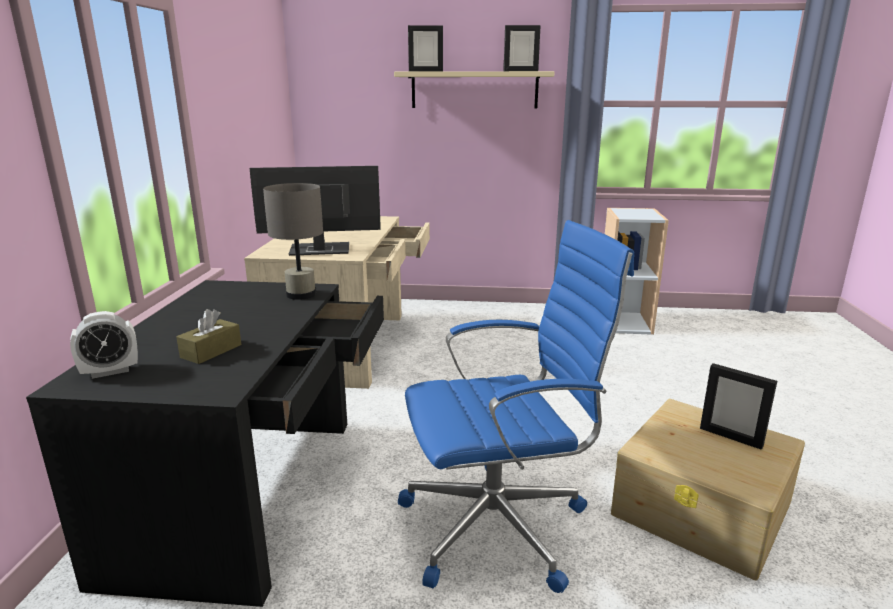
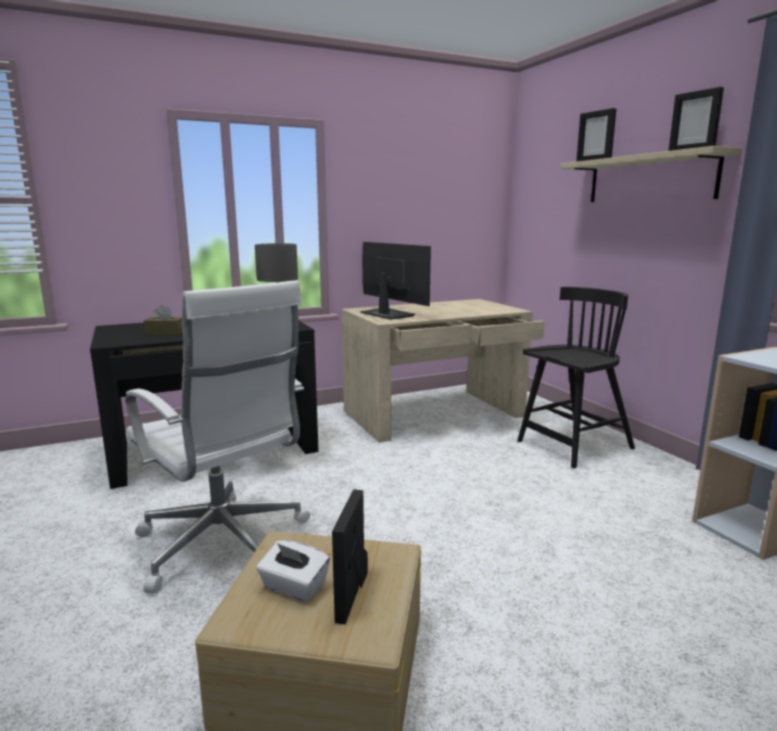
camera: 60 degrees right, 5 degrees down
(110, 371) = (129, 327): alarm clock -> none
(473, 321) = (573, 445): none -> black chair
(500, 525) = (225, 545): blue office chair -> white office chair
(714, 456) = (294, 587): none -> white tissue box

